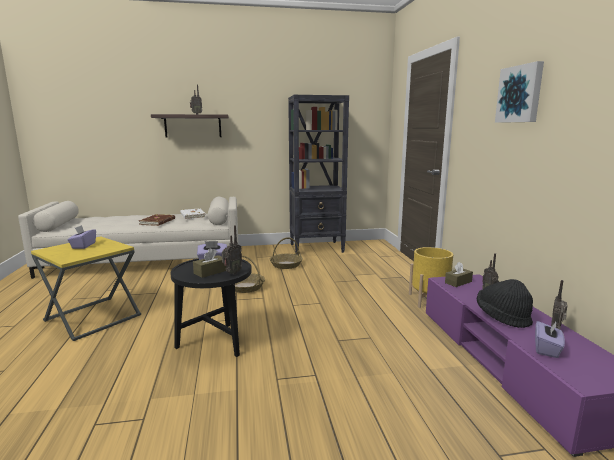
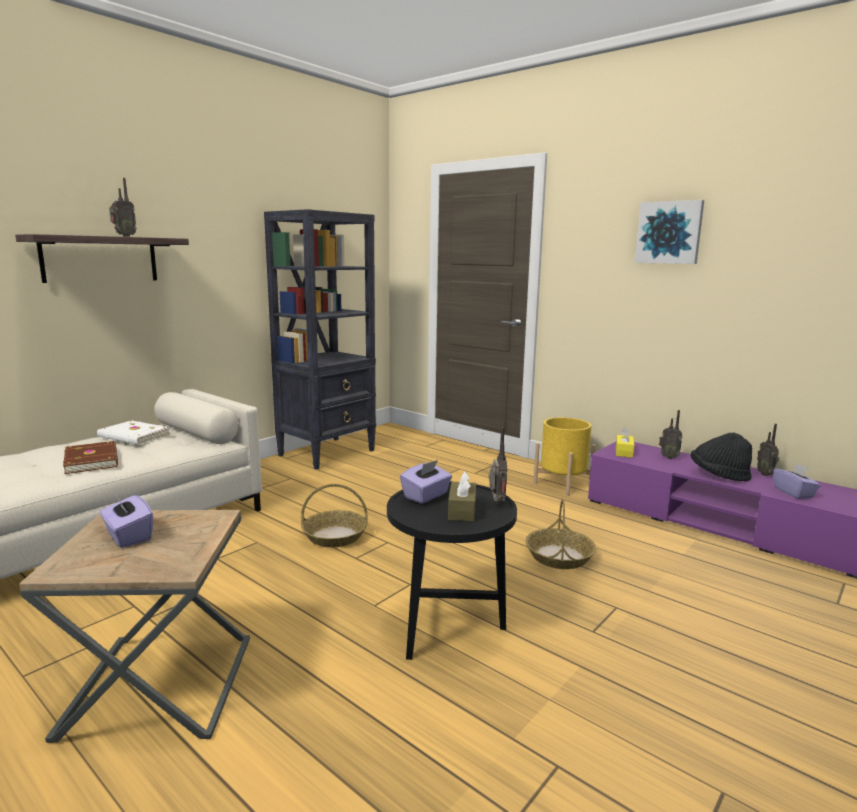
camera: 40 degrees left, 0 degrees up
(93, 318) = (160, 685): yellow side table -> brown side table
(286, 265) = (330, 487): basket -> basket (559, 556)
(458, 282) = (624, 452): brown tissue box -> yellow tissue box

